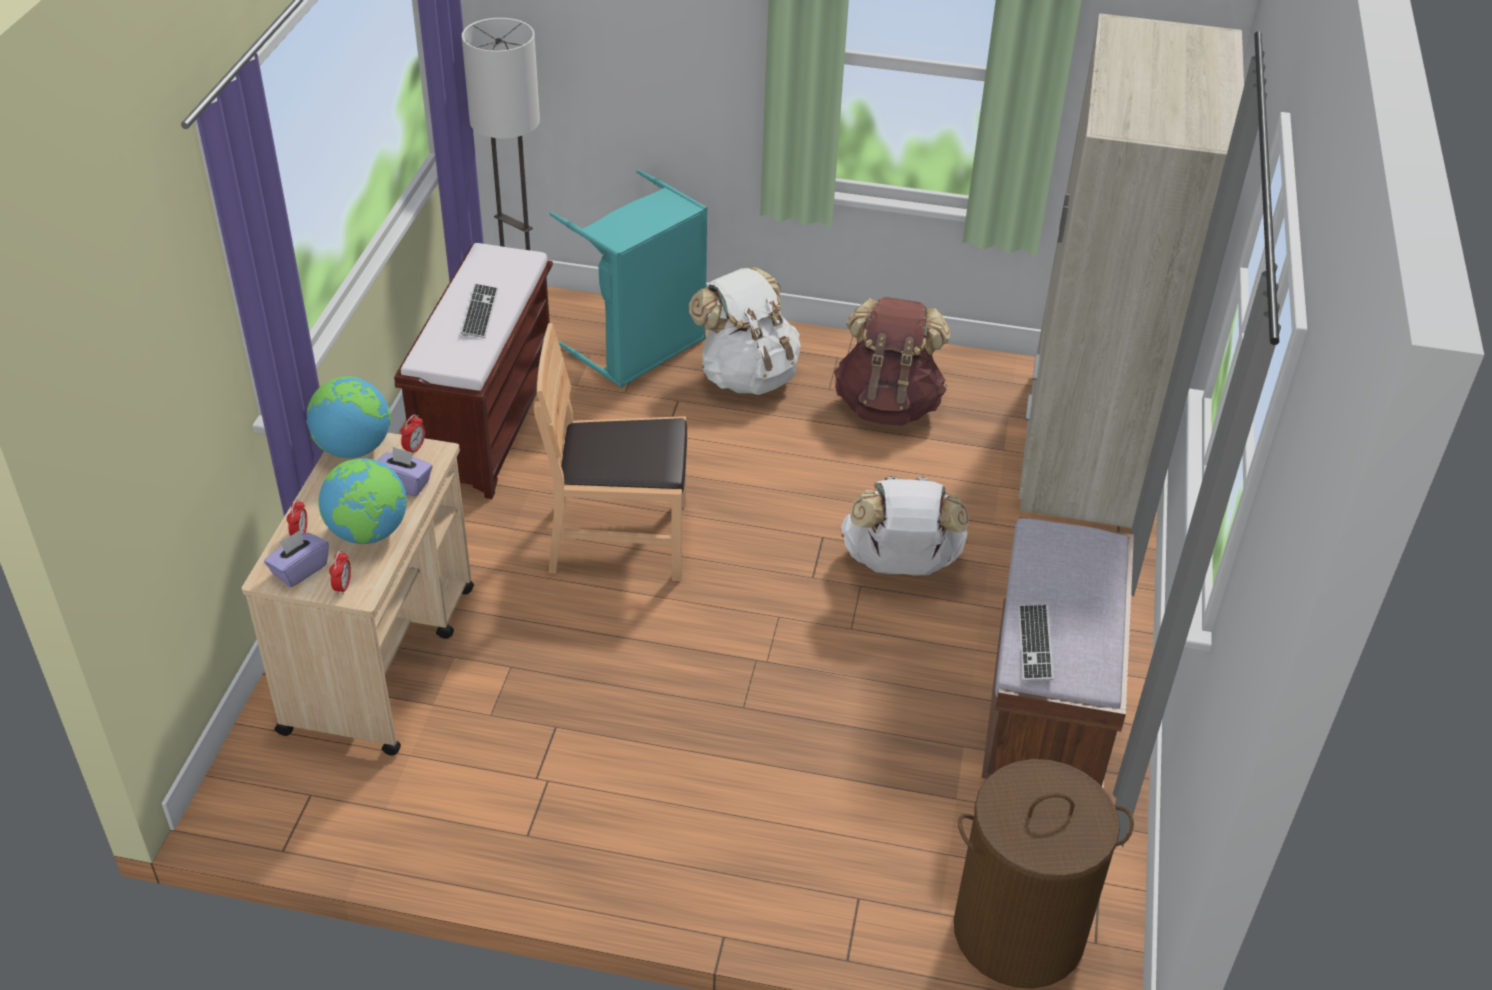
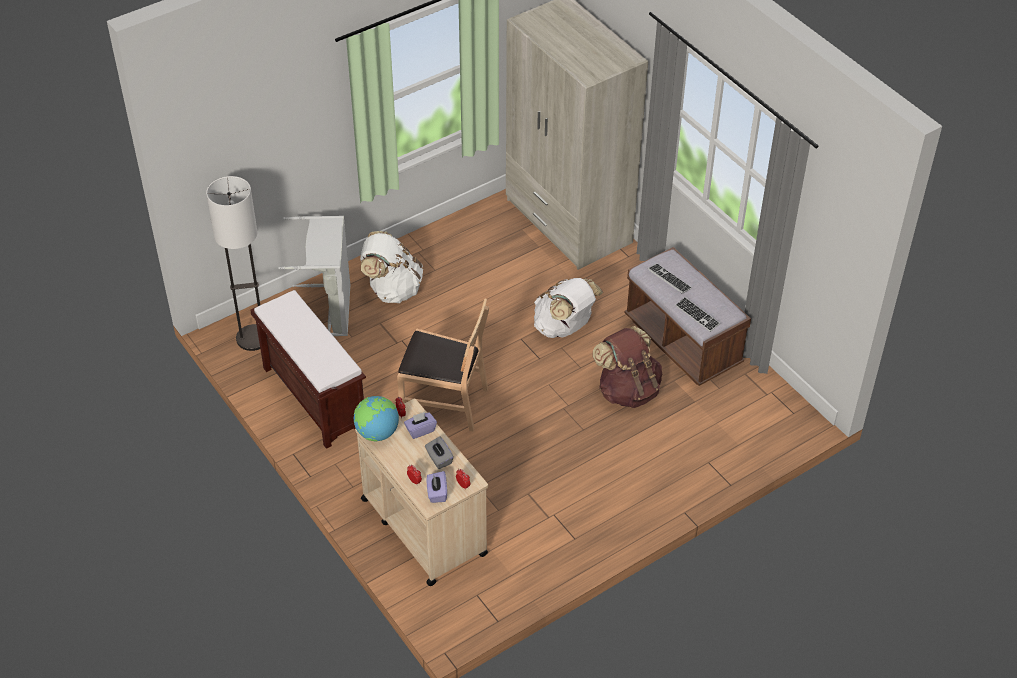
camera: 45 degrees left, 5 degrees up
(368, 533) = (439, 459): globe -> grey tissue box
(479, 312) = (312, 339): keyboard -> keyboard (669, 279)
(619, 539) = (444, 402): brown chair -> brown chair turned 120 degrees counterclockwise
(642, 349) = (329, 311): turquoise laundry basket -> grey laundry basket
(888, 405) = (469, 260): brown backpack -> brown backpack (627, 390)
(1018, 932) = (768, 430): brown laundry basket -> none

